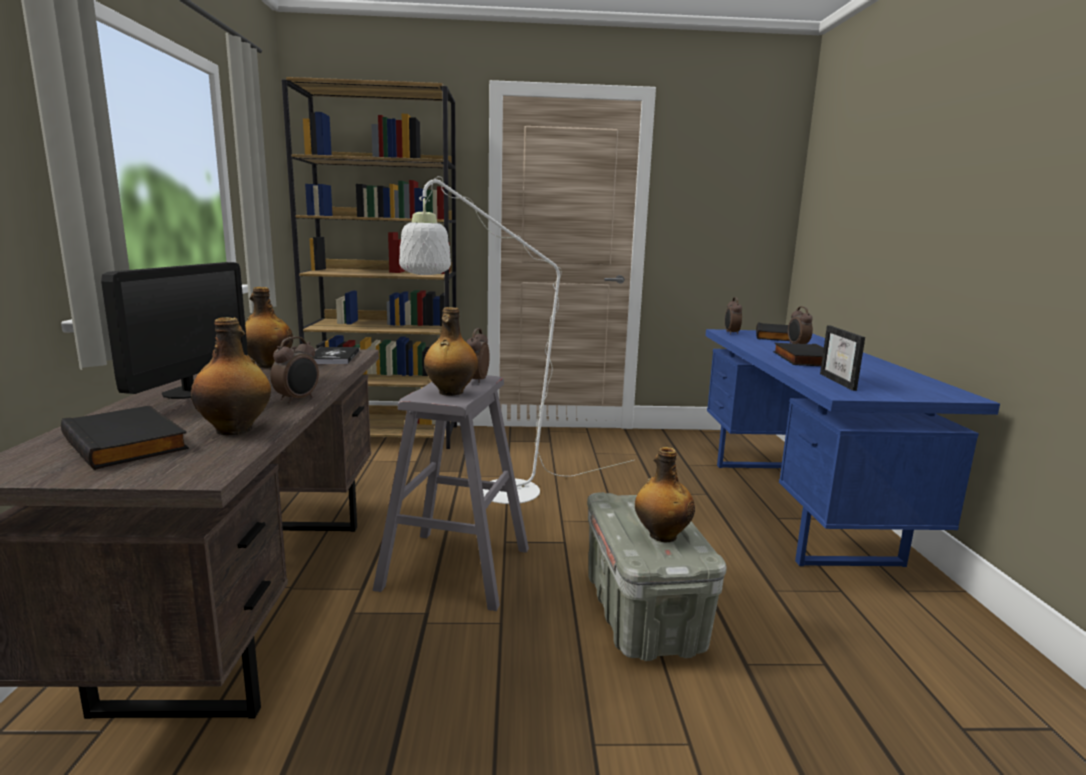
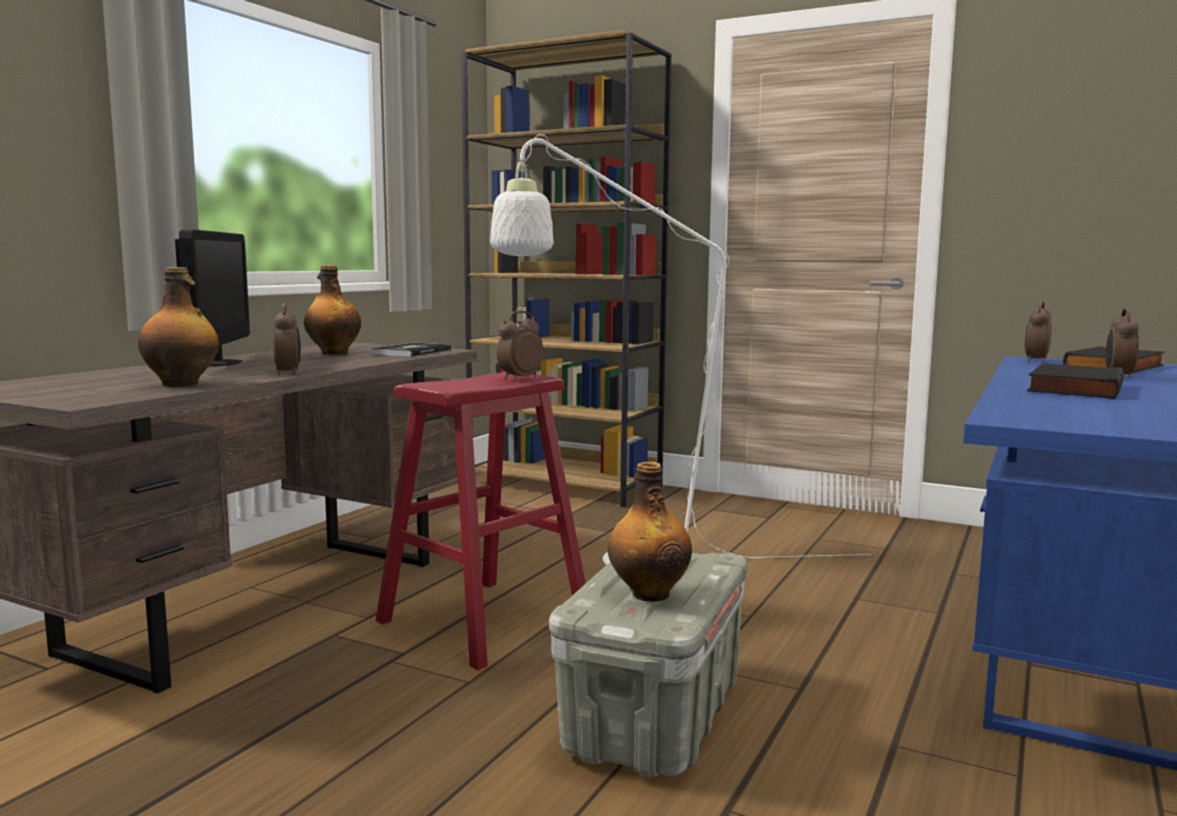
camera: 30 degrees right, 5 degrees down
(129, 443) = (88, 384): black book -> none
(188, 392) = (216, 363): monitor -> monitor turned 45 degrees counterclockwise
(298, 399) = (288, 373): alarm clock -> alarm clock turned 75 degrees counterclockwise
(450, 392) = (462, 384): bottle -> none
(455, 568) = (484, 621): grey stool -> red stool
(845, 382) = (1060, 411): picture frame -> none

